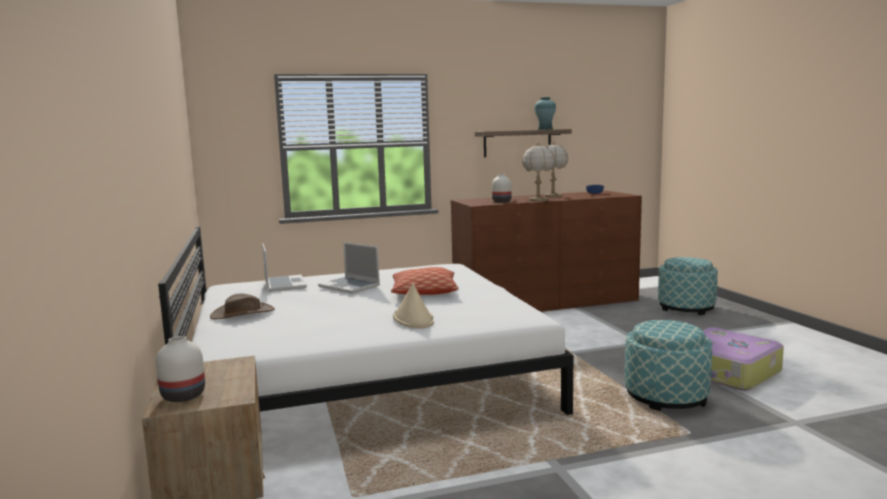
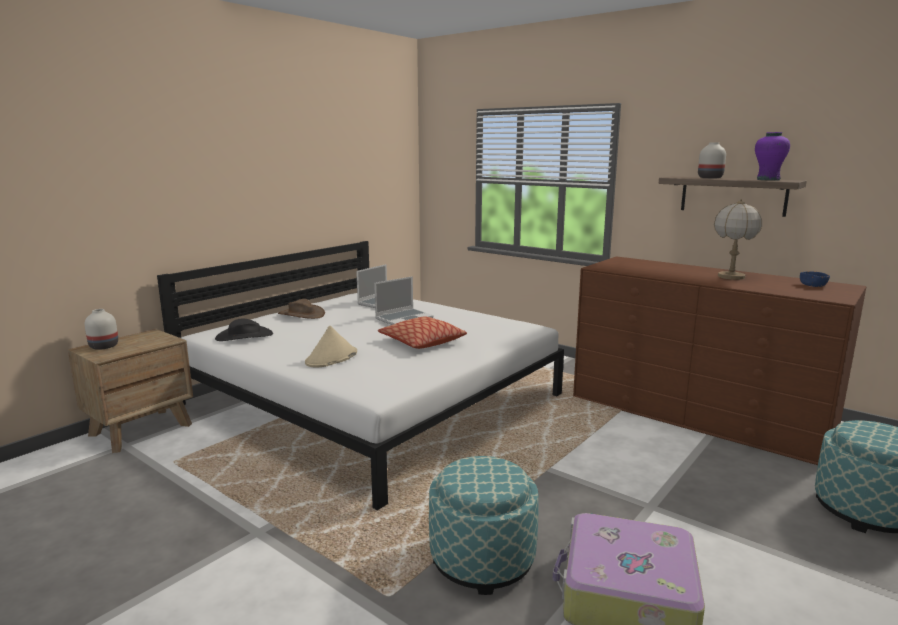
camera: 55 degrees right, 5 degrees up
(268, 340) = (244, 336): none -> black hat
(350, 286) = (404, 318): laptop -> laptop turned 135 degrees counterclockwise
(501, 201) = (637, 269): white vase -> white vase (709, 178)
(538, 200) = (681, 277): table lamp -> none
(545, 129) = (768, 179): turquoise vase -> purple vase

